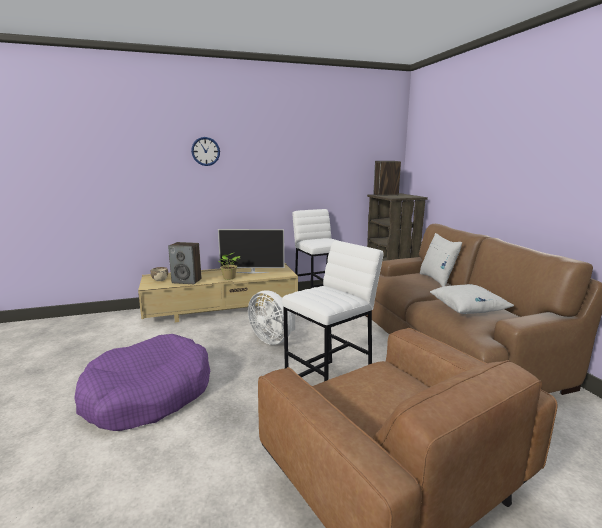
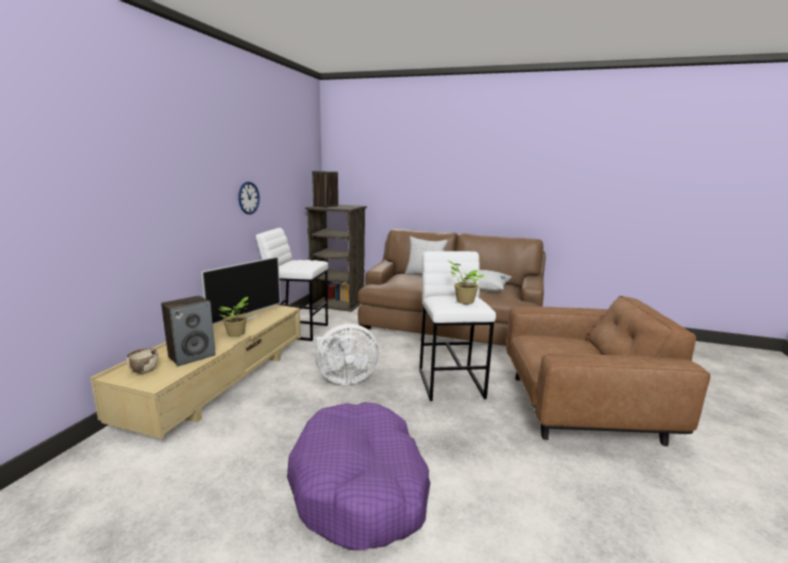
camera: 55 degrees left, 0 degrees up
(205, 151) = (160, 158): wall clock -> wall clock (248, 198)
(322, 296) = (463, 301): none -> potted plant

